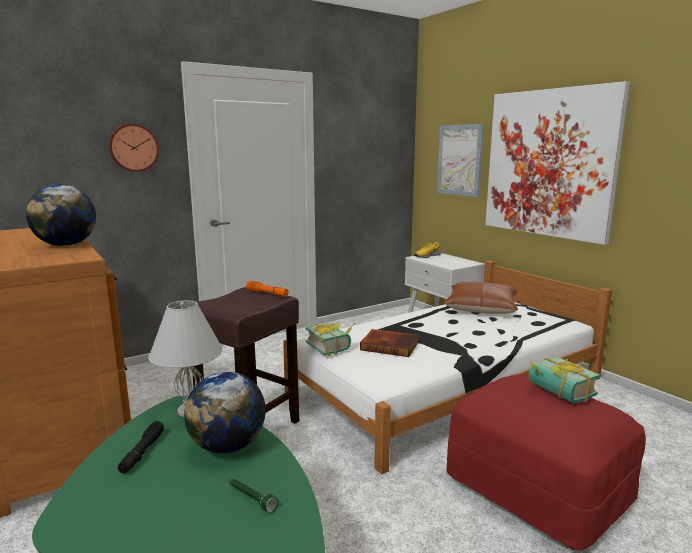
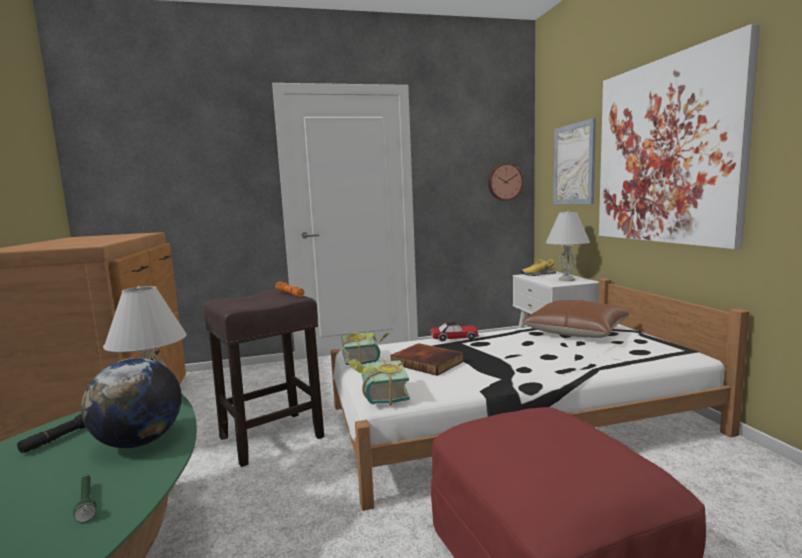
camera: 20 degrees right, 5 degrees down
(66, 245) = (109, 240): globe -> none
(133, 148) = (227, 164): wall clock -> wall clock (504, 182)
(389, 320) = (454, 337): none -> toy car
(456, 261) = (566, 279): none -> white table lamp
(557, 393) = (569, 435): book -> book (378, 395)

